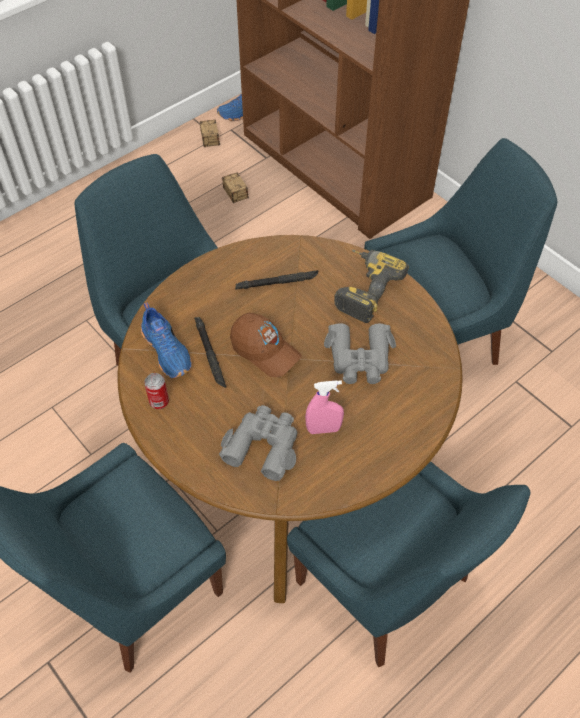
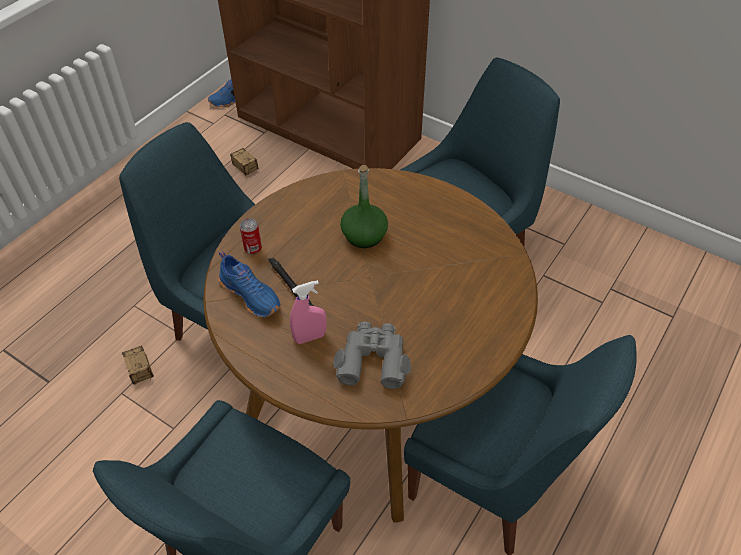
camera: 15 degrees left, 5 degrees down
(159, 402) = (258, 343): can -> can (253, 249)
(212, 150) = (212, 134): storage box -> storage box (145, 385)
(265, 351) = (345, 275): brown cap -> none
(277, 282) = (335, 214): black flashlight -> none
(298, 313) = (364, 236): none -> green bottle
(323, 429) = (424, 332): pink spray bottle -> pink spray bottle (310, 337)
(360, 359) = (435, 264): grey binoculars -> none
(363, 288) = (415, 203): power drill -> none

